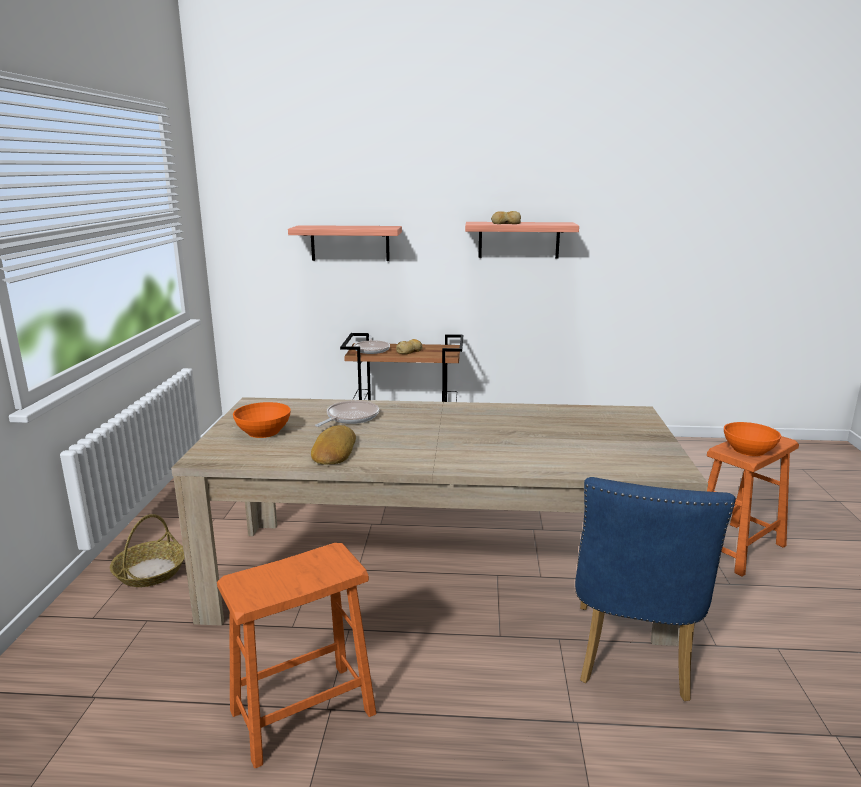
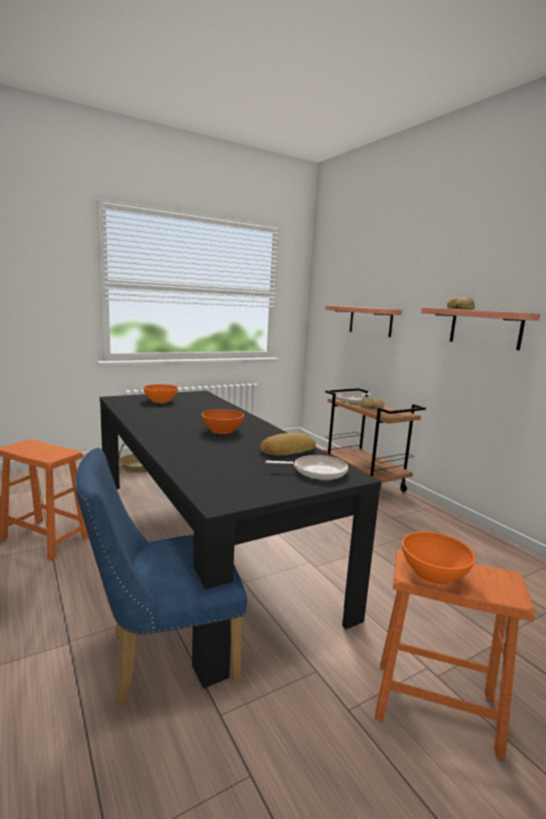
camera: 55 degrees right, 5 degrees down
(333, 452) = (147, 414): bread -> bread (286, 450)
(350, 418) = (204, 409): frying pan -> frying pan (316, 471)
(438, 577) = (204, 540): beige dining table -> black dining table
(455, 427) = (222, 430): none -> orange bowl

